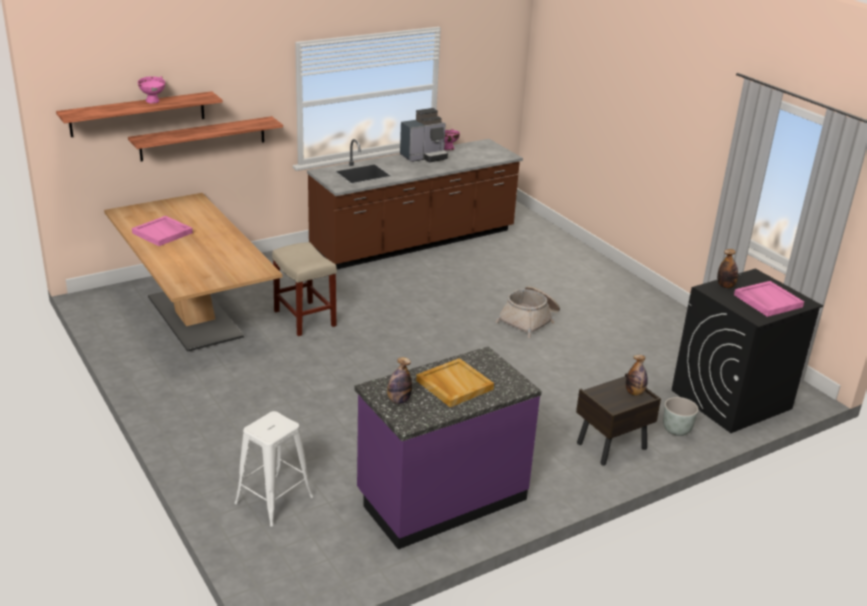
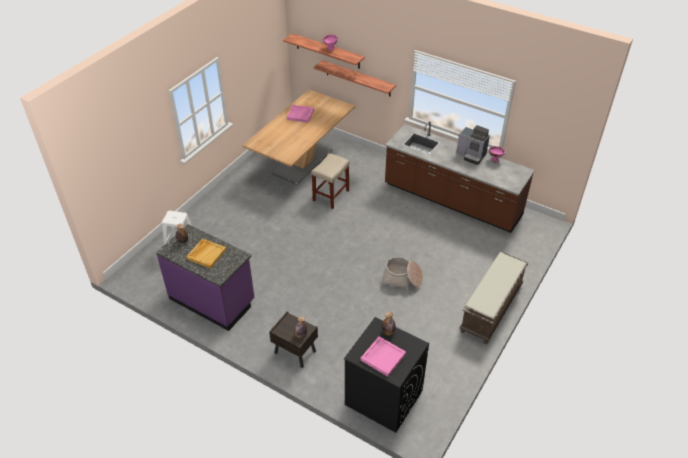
camera: 65 degrees right, 15 degrees up
(623, 283) = (491, 309): none -> brown bench
(676, 430) = (330, 377): grey planter -> none

